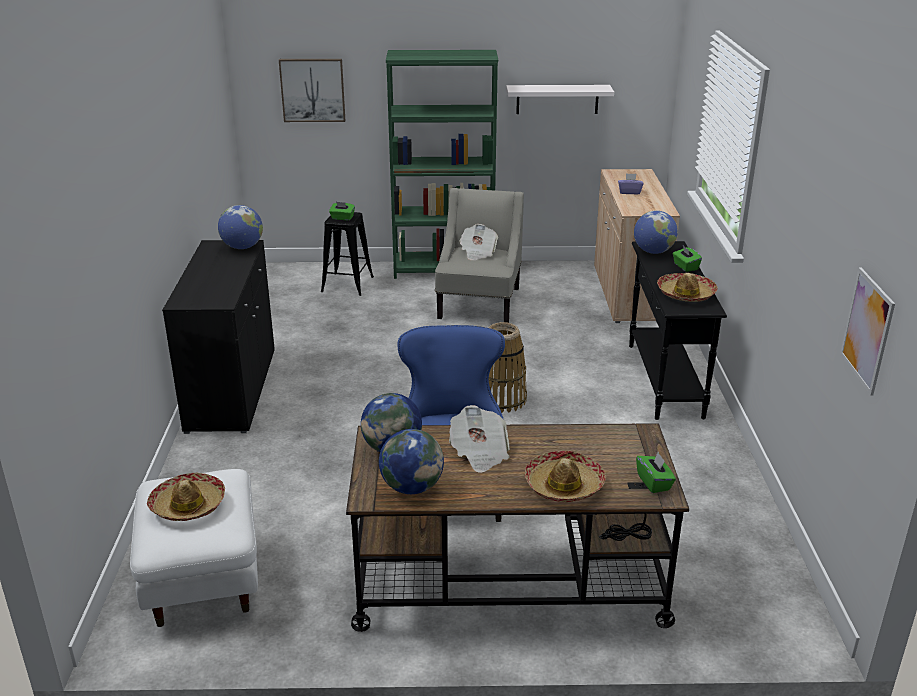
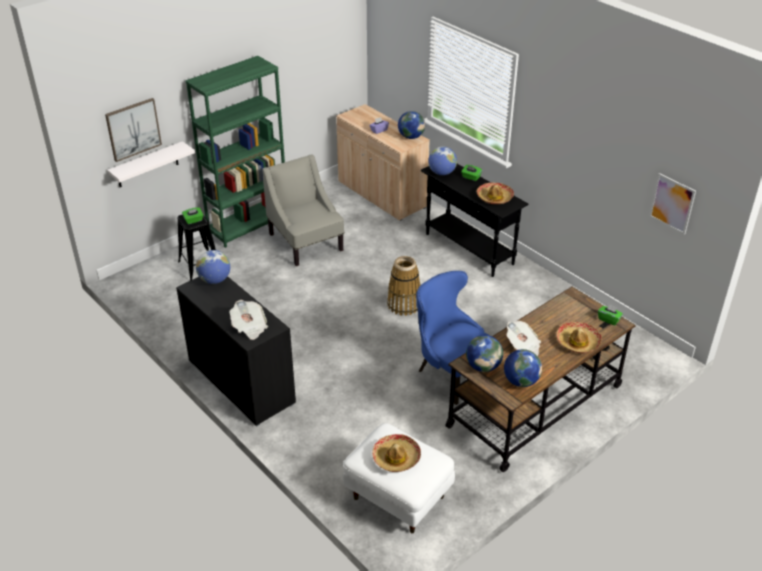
camera: 40 degrees left, 10 degrees up
(478, 252) = (305, 209): newspaper -> newspaper (249, 327)
(557, 99) = (299, 76): white shelf -> white shelf (147, 165)
(660, 207) = (411, 137): none -> globe

